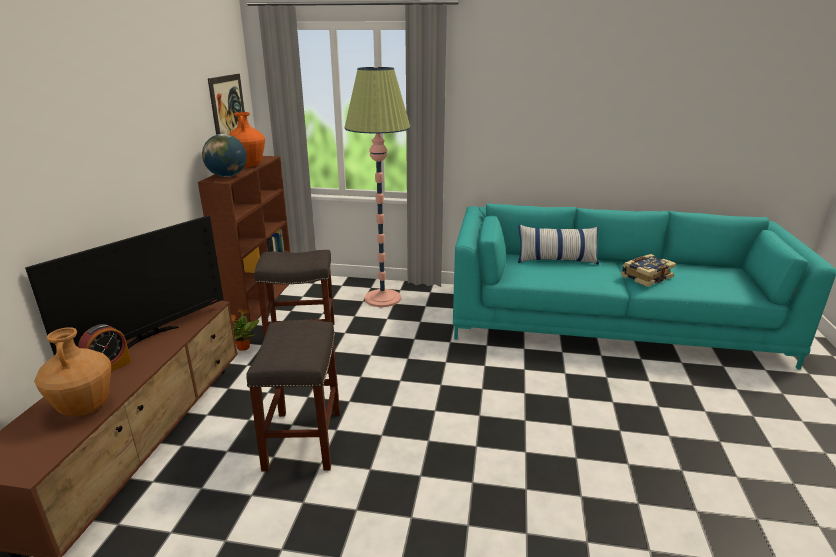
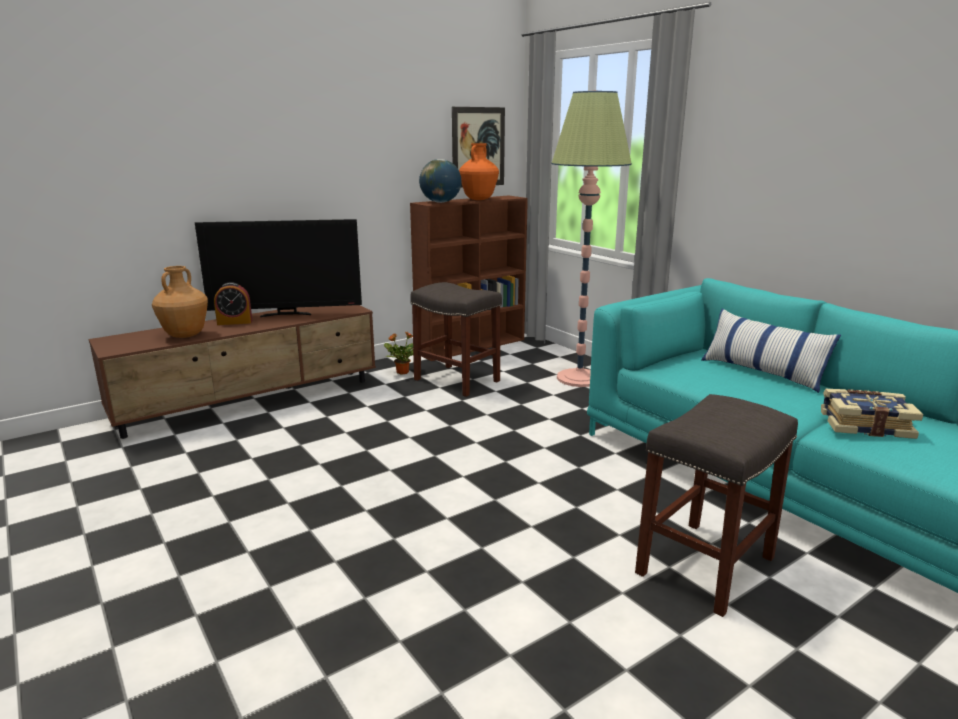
camera: 45 degrees right, 5 degrees down
(304, 441) = (334, 445): grey stool -> grey stool (705, 567)

